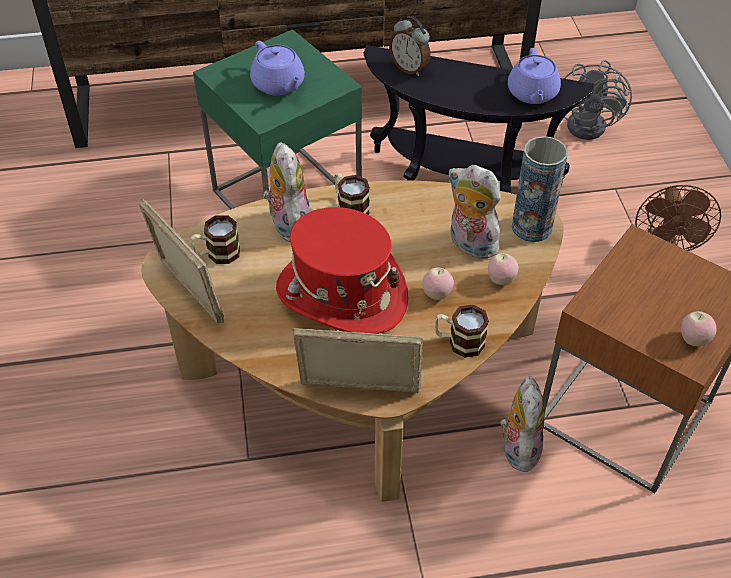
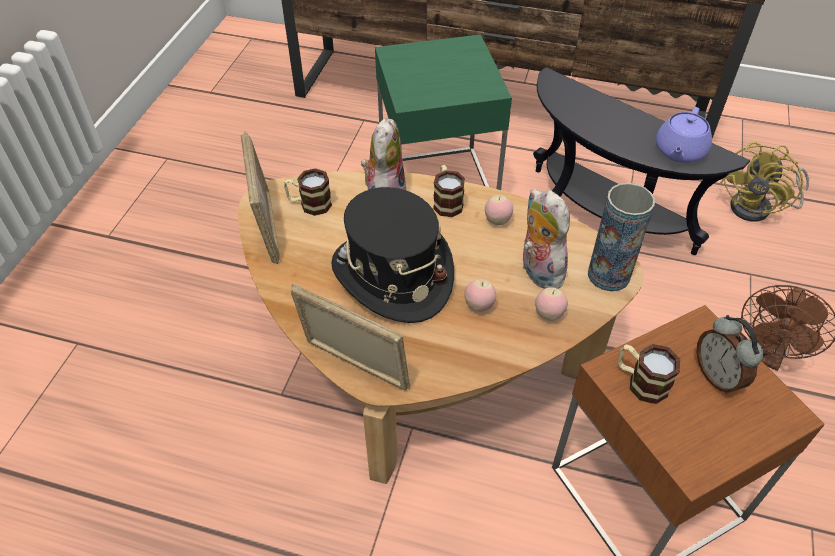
camera: 25 degrees right, 0 degrees up
(279, 85) = (439, 76): purple teapot -> none
(341, 294) = (392, 275): red hat -> black hat
(409, 68) = (573, 97): alarm clock -> alarm clock (717, 376)
(459, 342) = (473, 358): mug -> mug (640, 382)
(518, 447) = (522, 483): plush toy -> none
(593, 125) = (758, 208): grey fan -> yellow fan
(693, 340) = (706, 447): apple -> apple (497, 221)

